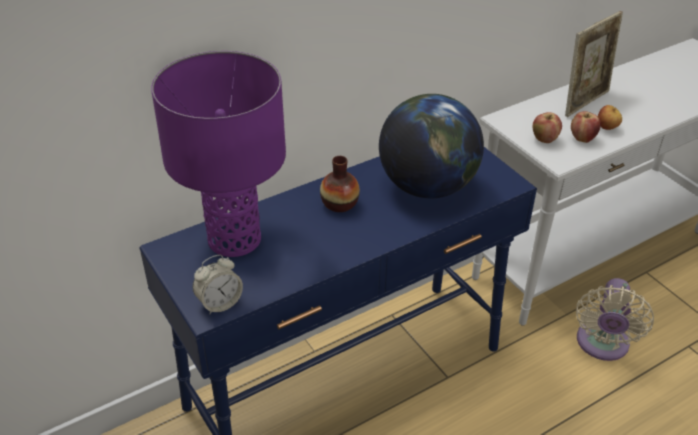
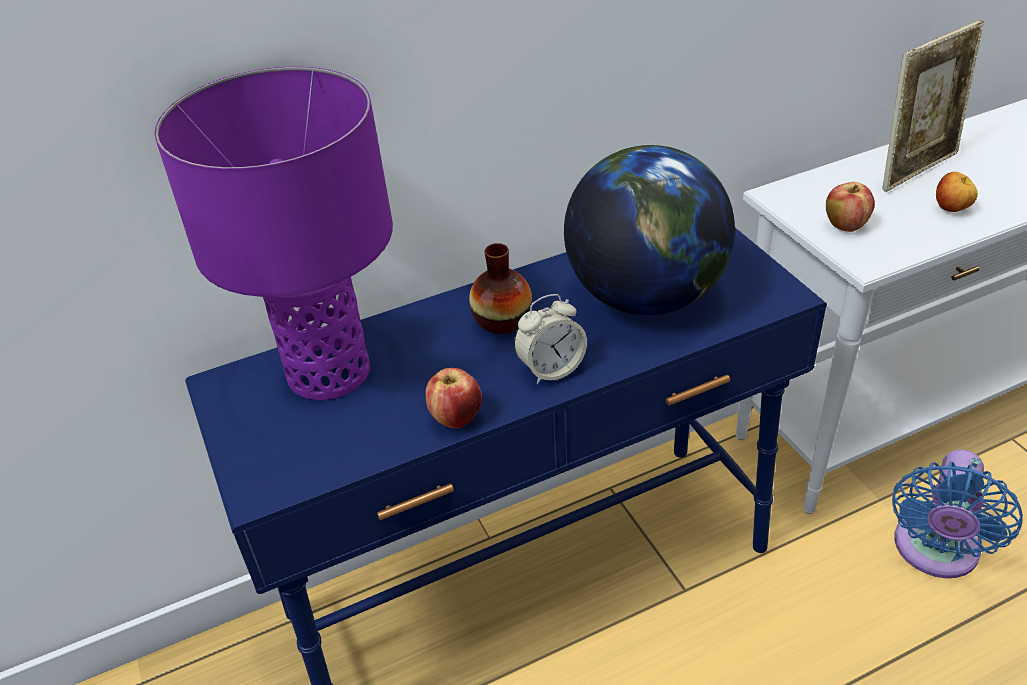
camera: 10 degrees right, 0 degrees up
(219, 303) = (281, 475): alarm clock -> alarm clock (551, 369)
(582, 138) = (909, 225): apple -> apple (456, 418)
(601, 345) = (934, 552): beige fan -> blue fan

